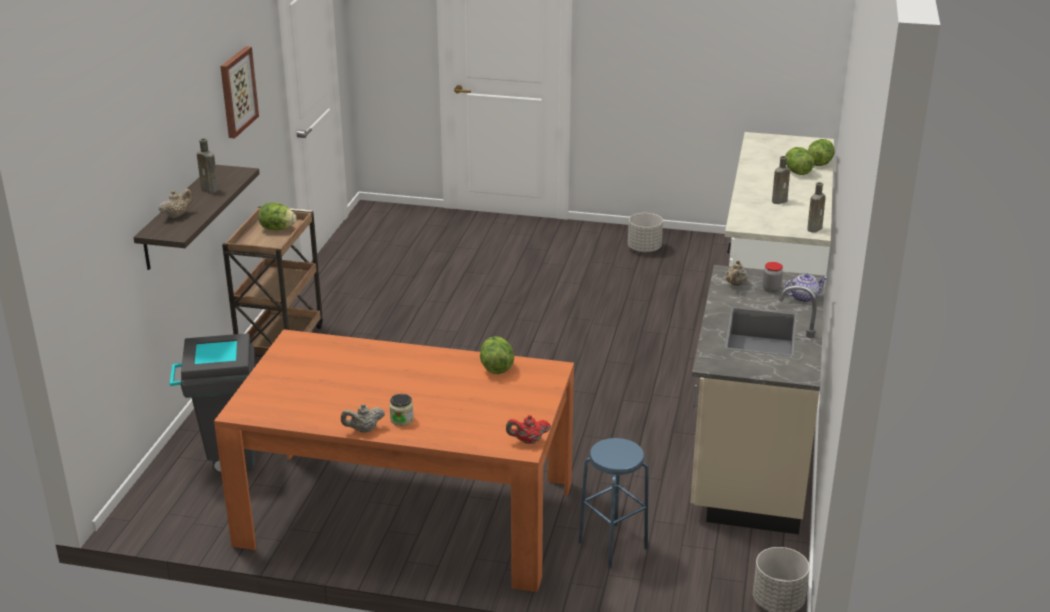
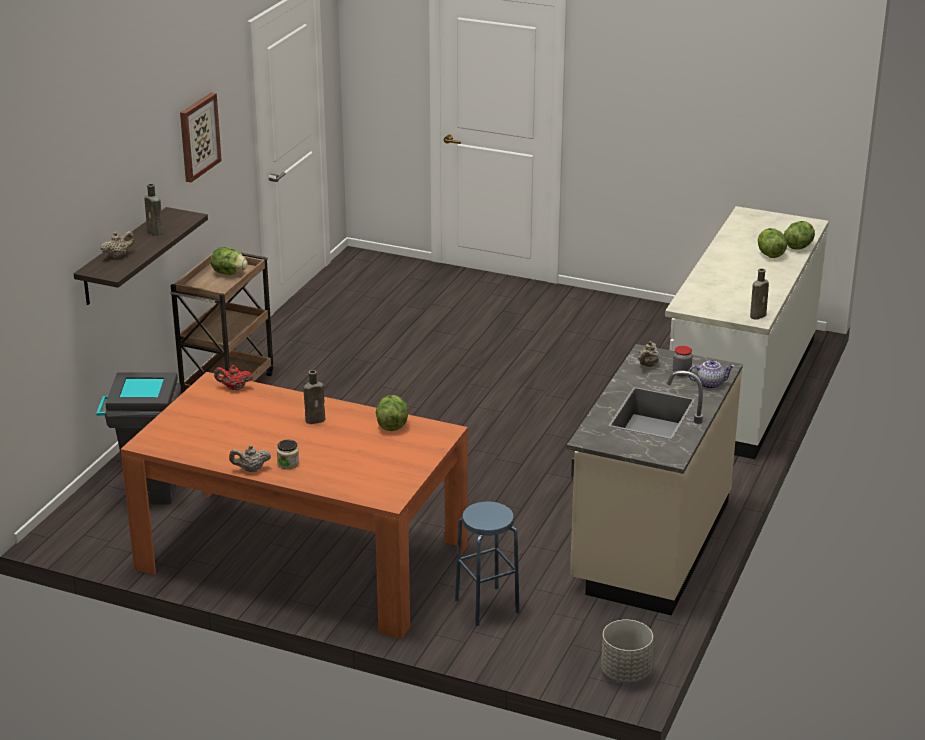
camera: 10 degrees right, 0 degrees up
(528, 441) = (396, 494): red teapot -> red teapot (234, 388)
(644, 249) = (626, 322): grey planter -> none
(780, 201) = (737, 283): brown bottle -> brown bottle (316, 420)

